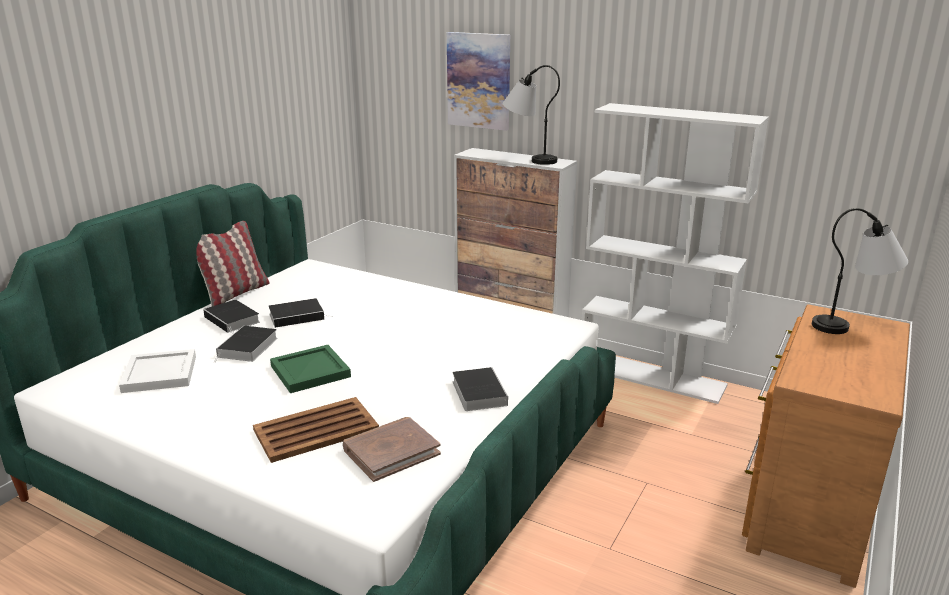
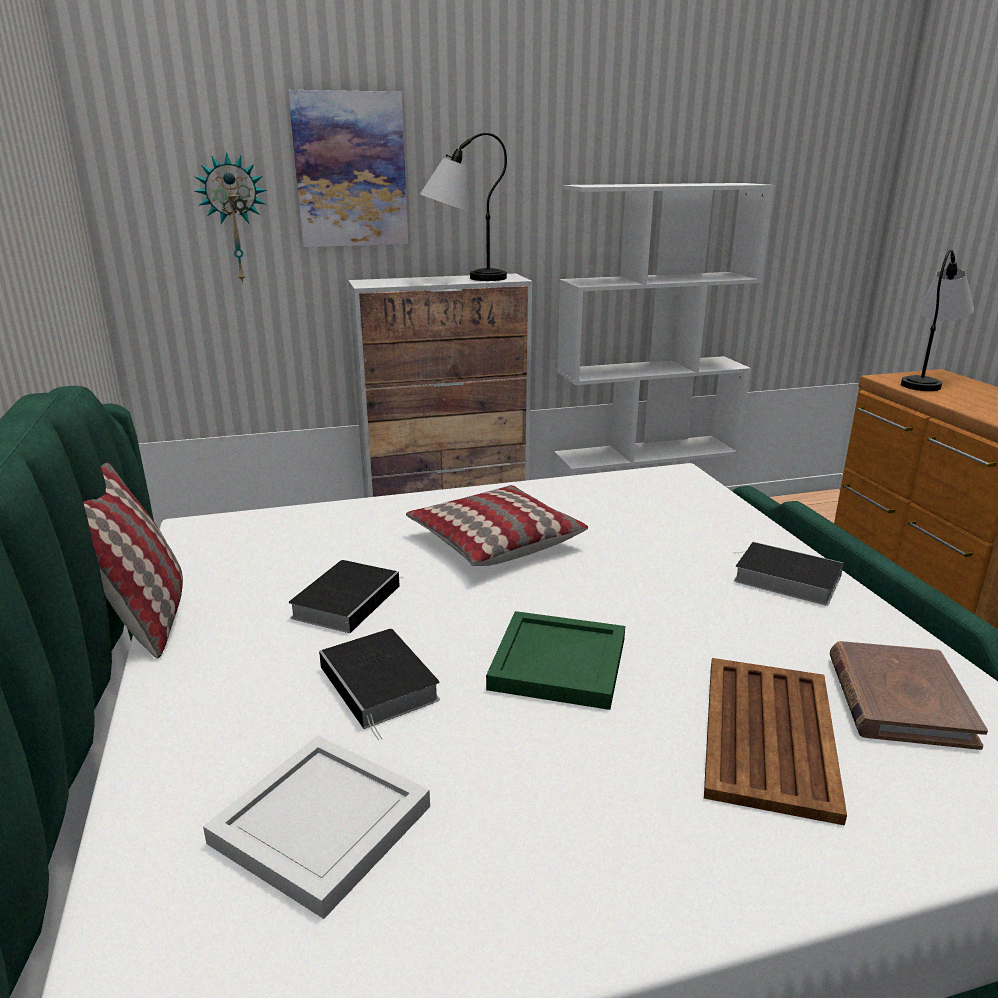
camera: 45 degrees left, 0 degrees up
(233, 320) = (246, 657): book -> none
(398, 318) = (494, 541): none -> pillow
(417, 103) = (234, 219): none -> wall clock

